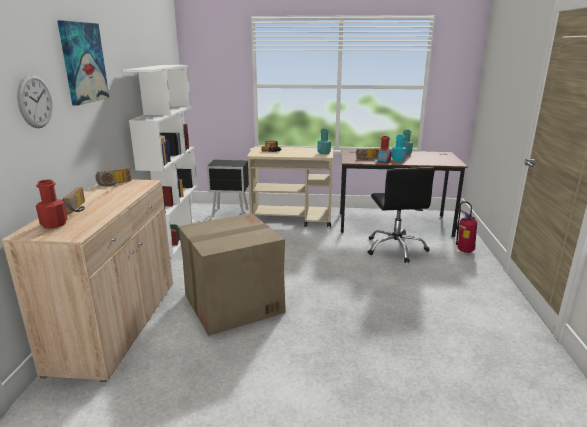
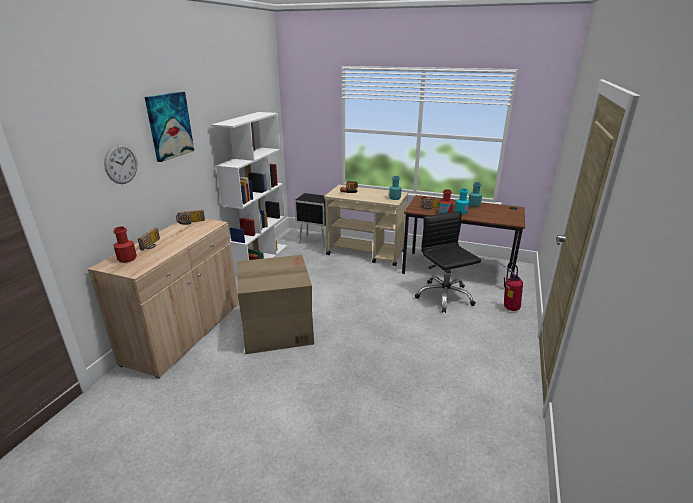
camera: 15 degrees right, 5 degrees up
(395, 248) = (444, 296): black office chair -> black office chair turned 150 degrees clockwise

